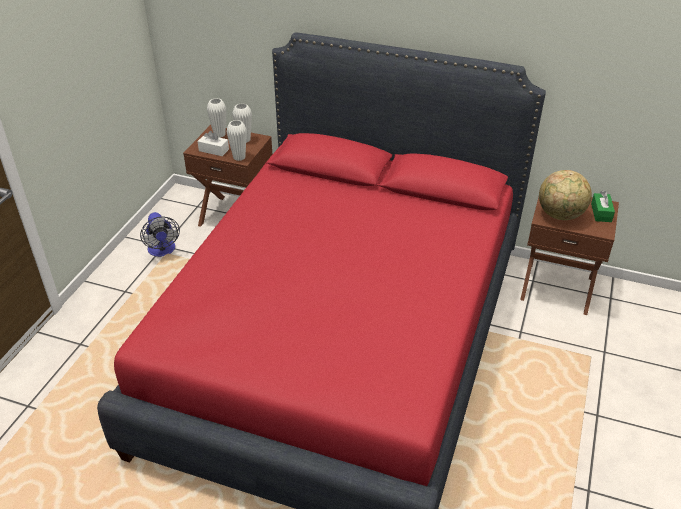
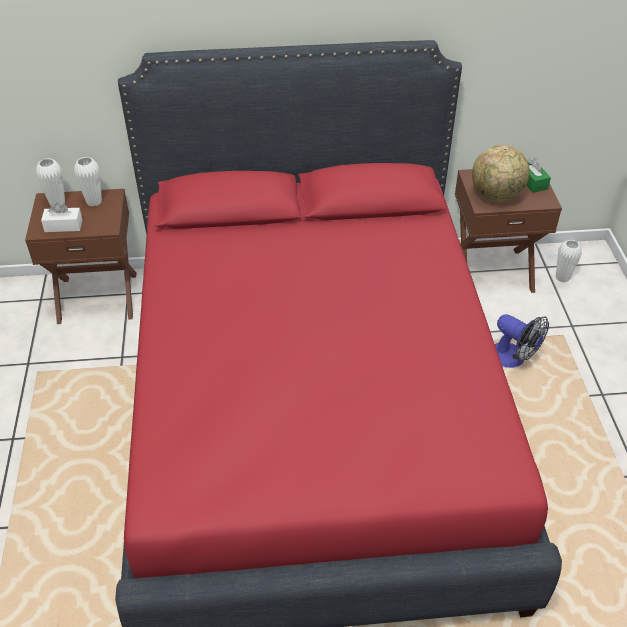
camera: 25 degrees left, 5 degrees up
(162, 251) = (30, 370): fan -> fan (513, 359)
(239, 157) = (102, 226): white vase -> white vase (562, 278)

